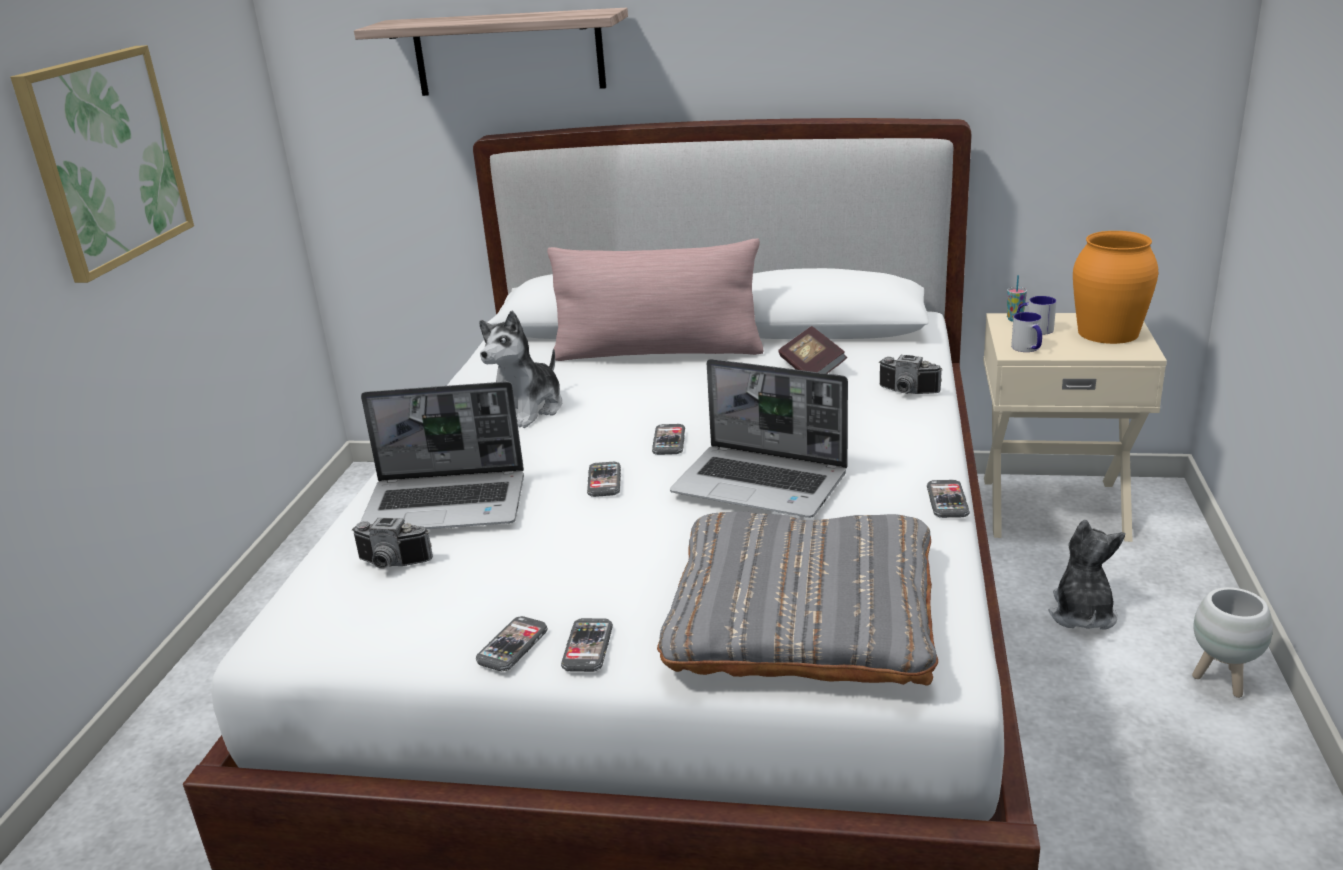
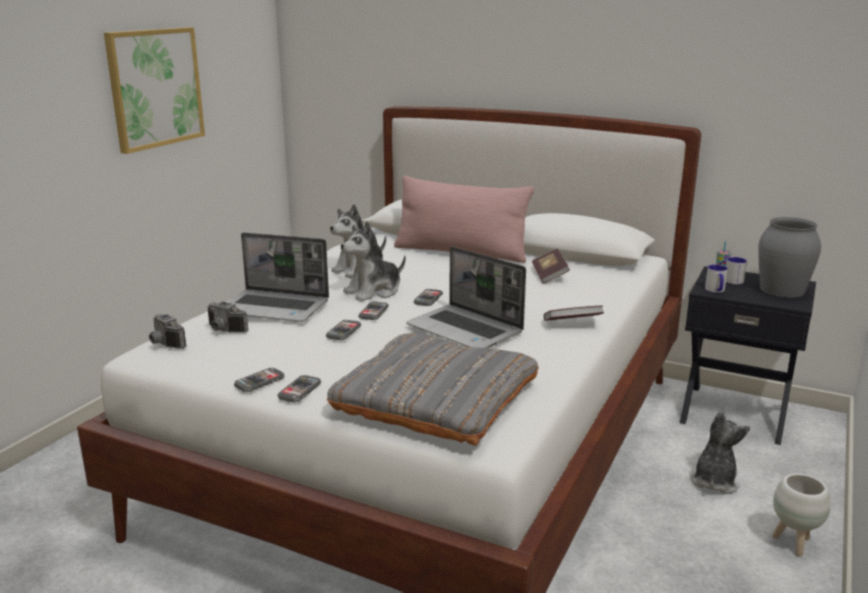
camera: 15 degrees right, 5 degrees down
(508, 53) = (413, 56): shelf -> none
(578, 444) = (374, 291): none -> plush toy
(901, 444) = (572, 324): none -> book
(906, 392) = (600, 297): camera -> camera (164, 344)
(947, 501) = (575, 359): phone -> phone (343, 331)
(1053, 507) = (735, 413): beige nightstand -> black nightstand
(1109, 333) = (782, 290): orange vase -> grey vase

